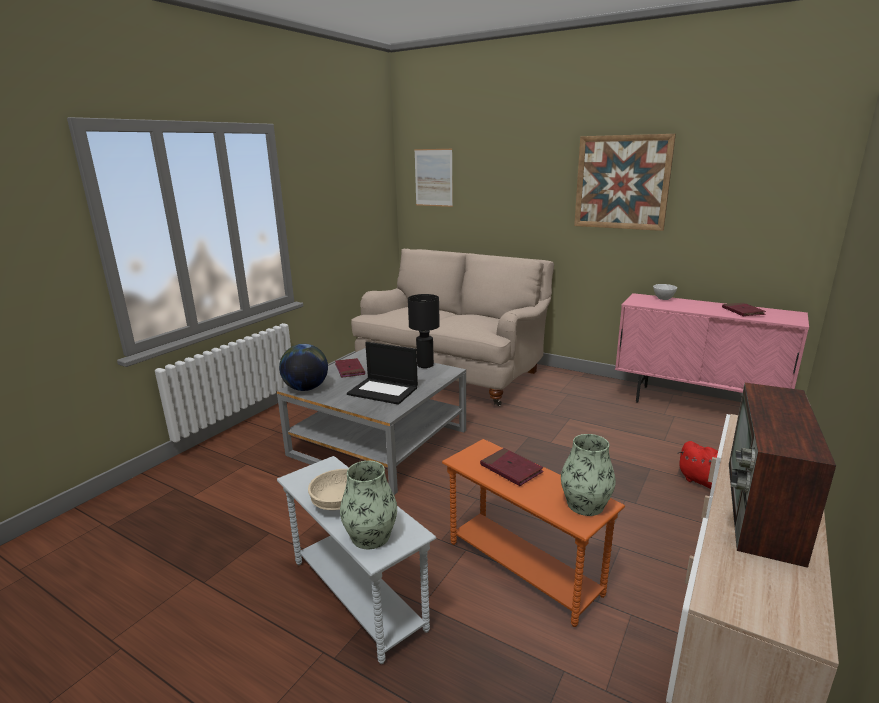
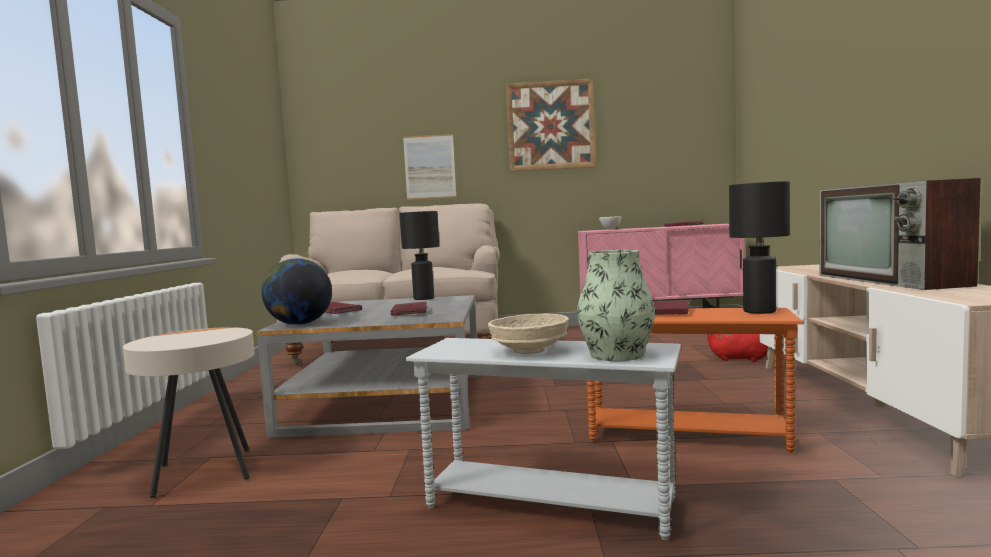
camera: 30 degrees left, 15 degrees down
(233, 477) = (204, 472): none -> beige side table
(384, 391) = (409, 312): laptop -> red book
(433, 177) = (338, 134): picture -> picture (430, 167)
(585, 504) = (760, 311): vase -> black table lamp

